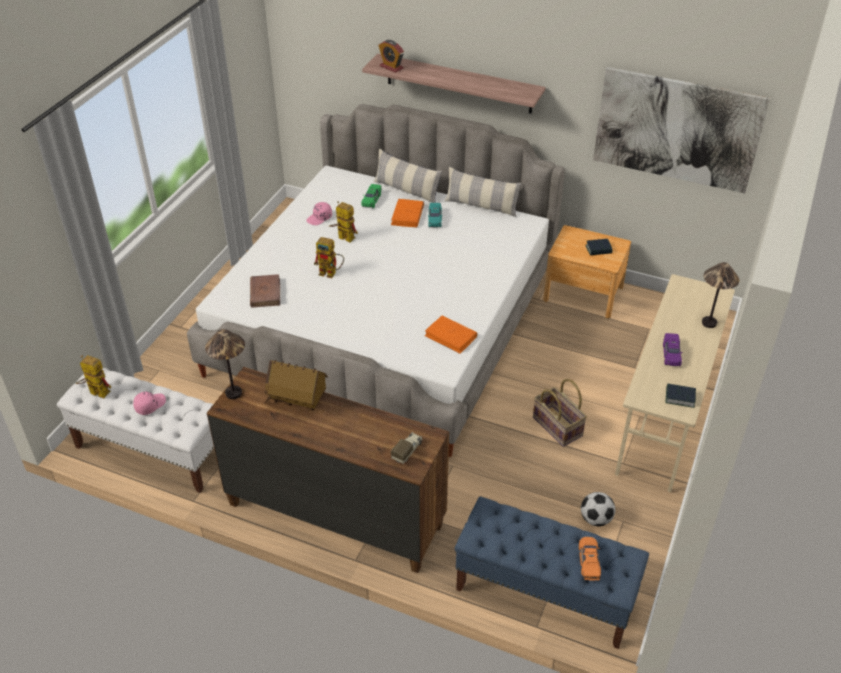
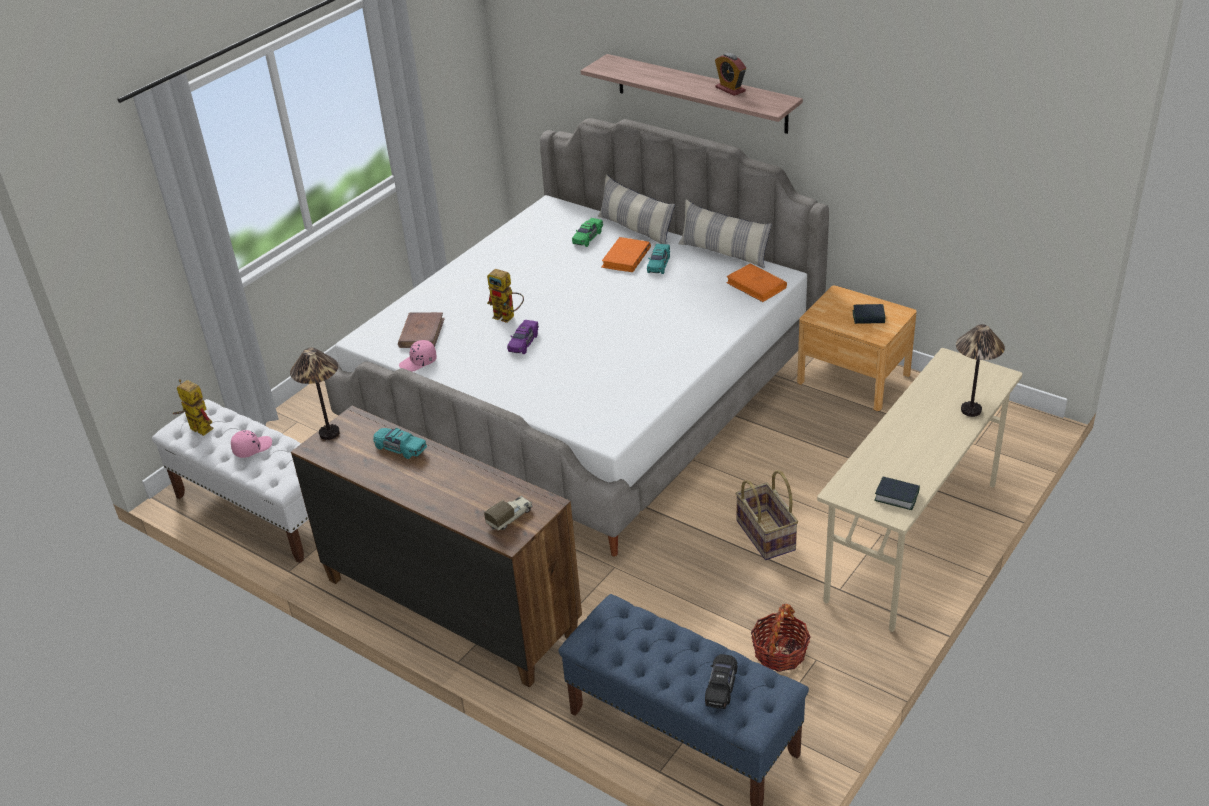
camera: 15 degrees right, 5 degrees down
(297, 400) = (400, 448): toy house -> turquoise toy car
(319, 218) = (517, 254): pink cap -> pink cap (418, 362)
(342, 237) = (537, 277): toy robot -> none
(391, 67) = (617, 69): alarm clock -> alarm clock (730, 89)
(451, 336) = (630, 400): orange book -> orange book (756, 285)
(589, 562) = (721, 687): orange toy car -> black toy car
(595, 519) = (780, 653): football -> basket
(671, 354) = (904, 444): purple toy car -> purple toy car (523, 343)
(677, 129) = (966, 157): picture -> none

